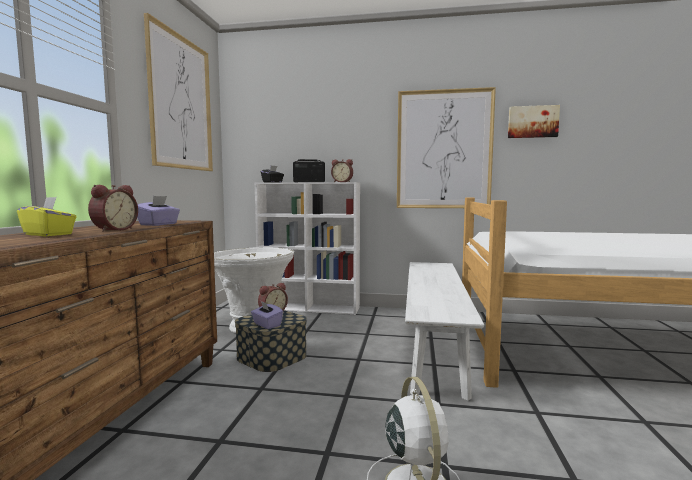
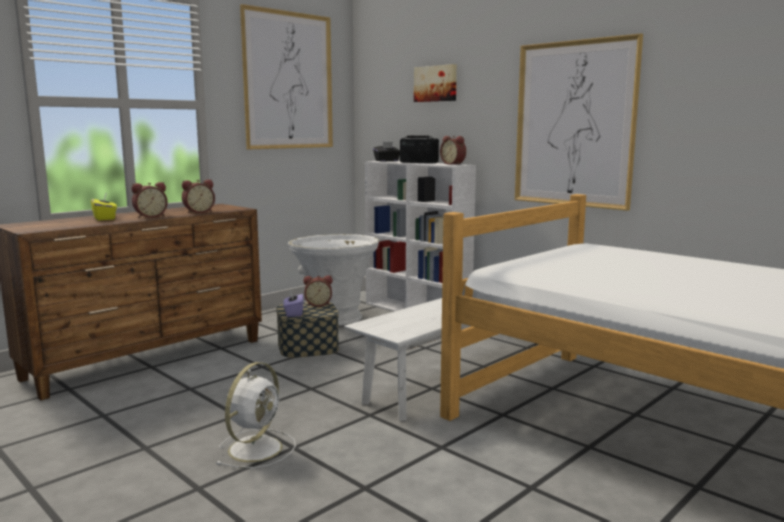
camera: 35 degrees right, 5 degrees up
(159, 224) = (198, 212): purple tissue box -> alarm clock
(532, 122) = (695, 83): picture -> picture (436, 83)

